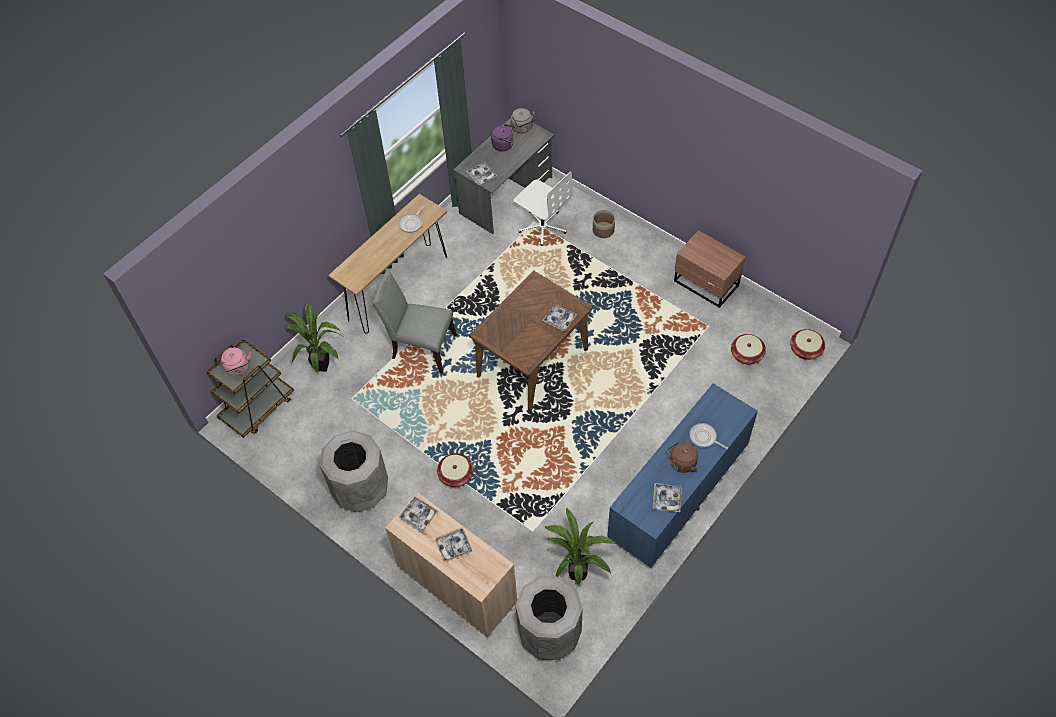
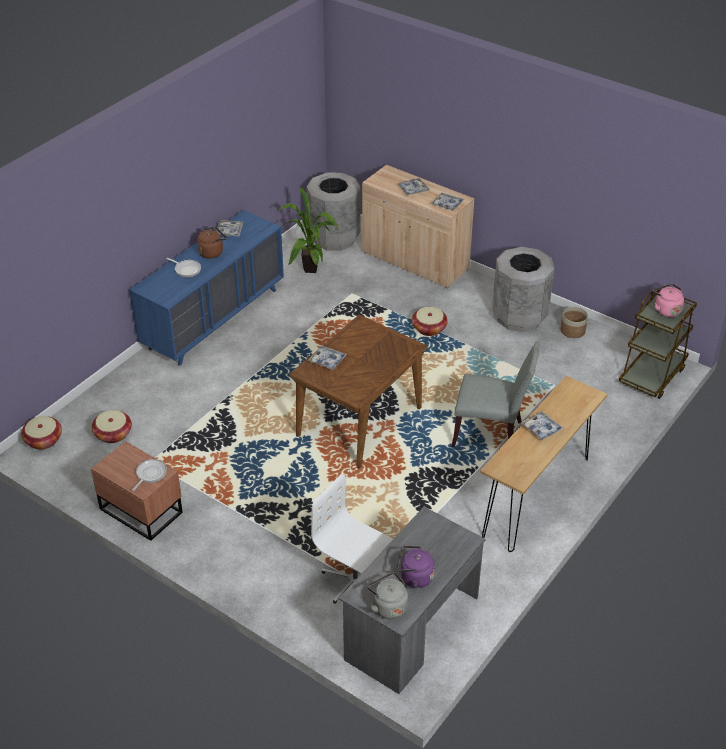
camera: 175 degrees right, 15 degrees down
(323, 363) = (598, 415): potted plant -> none
(412, 223) = (522, 453): frying pan -> frying pan (150, 474)
(481, 175) = (441, 529): tray -> tray (541, 429)
(603, 230) = (269, 578): planter -> planter (572, 331)

